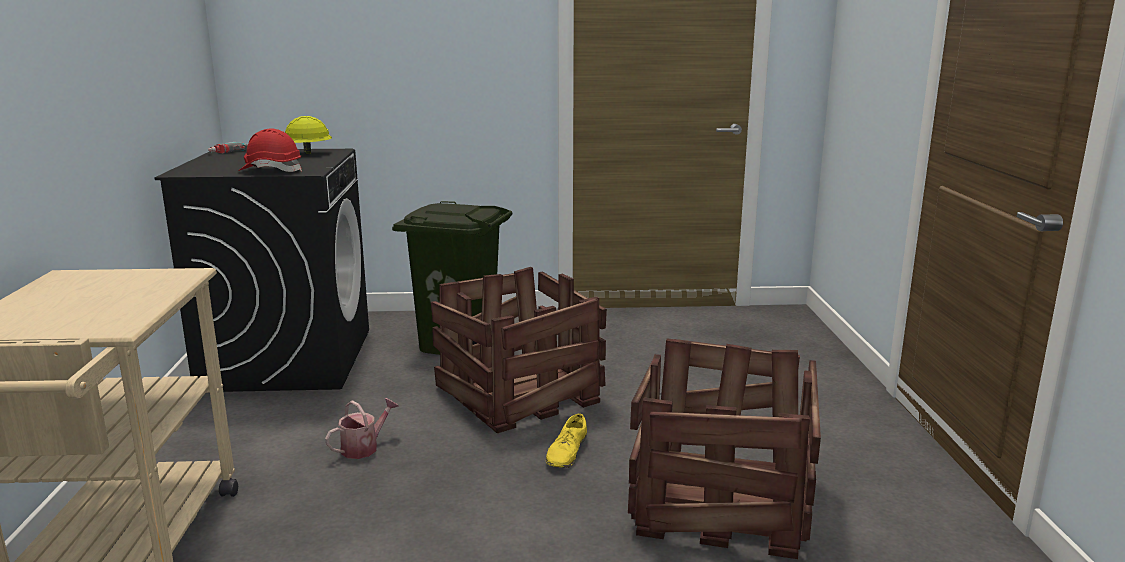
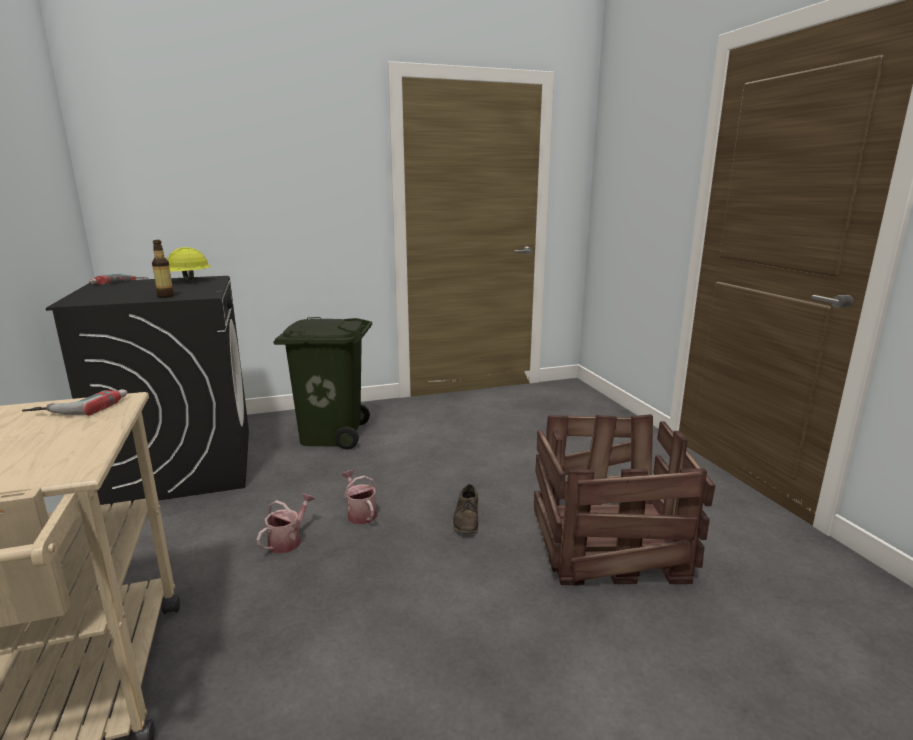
camera: 15 degrees left, 0 degrees up
(150, 276) = (80, 407): none -> power drill
(271, 170) = (165, 296): red hard hat -> bottle
(451, 431) = (360, 513): none -> watering can
(520, 393) = (403, 471): crate -> none
(567, 452) = (467, 518): yellow shoe -> brown shoe

